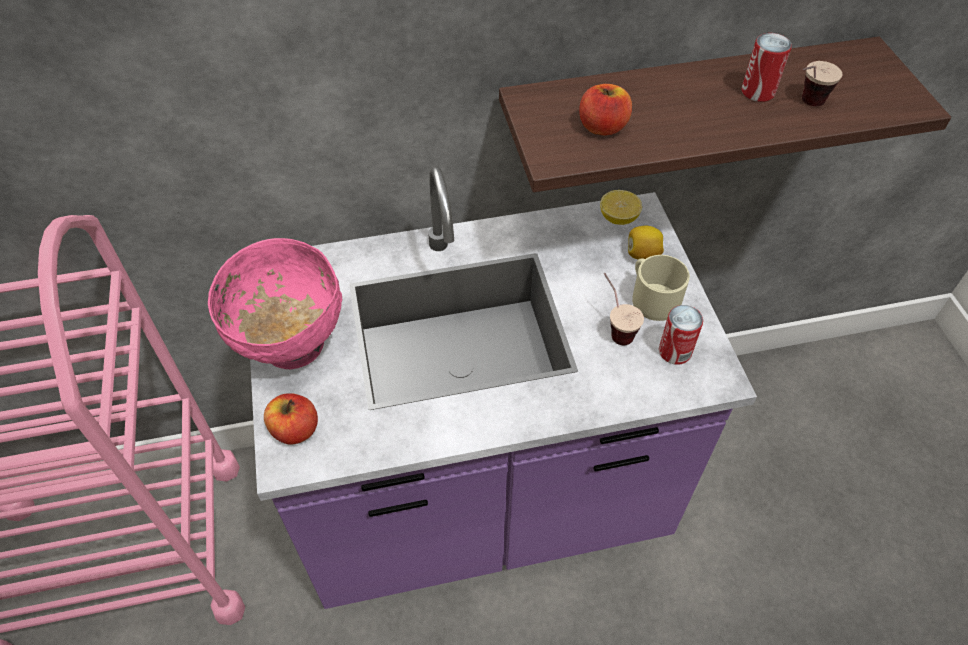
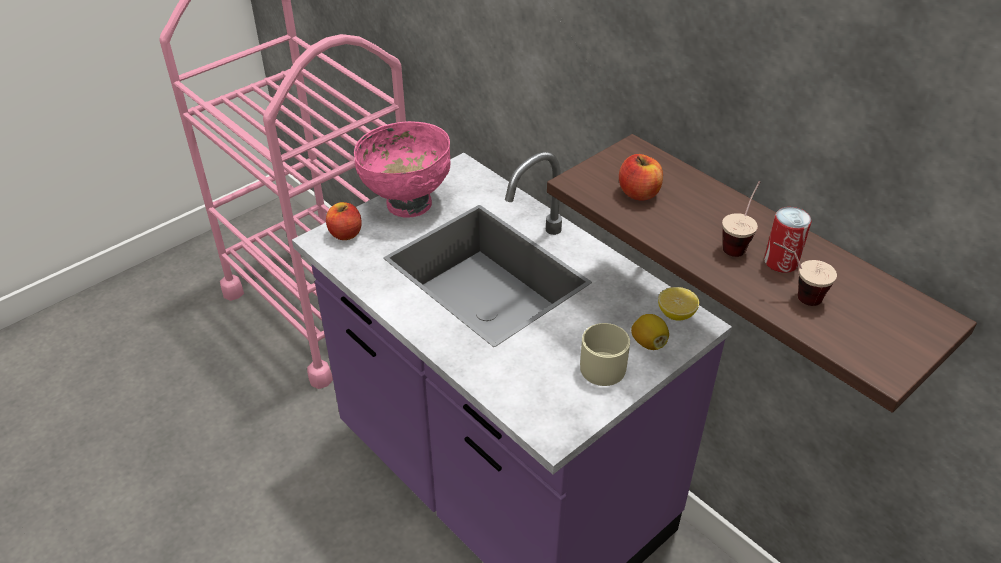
camera: 60 degrees right, 10 degrees down
(614, 327) = (553, 352): cup -> cup (738, 242)
(674, 351) = (558, 397): can -> none

